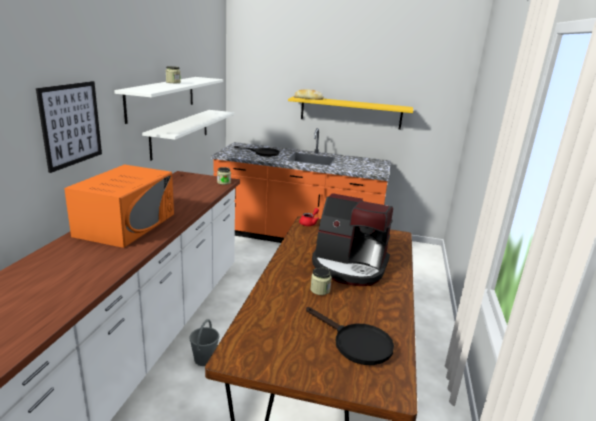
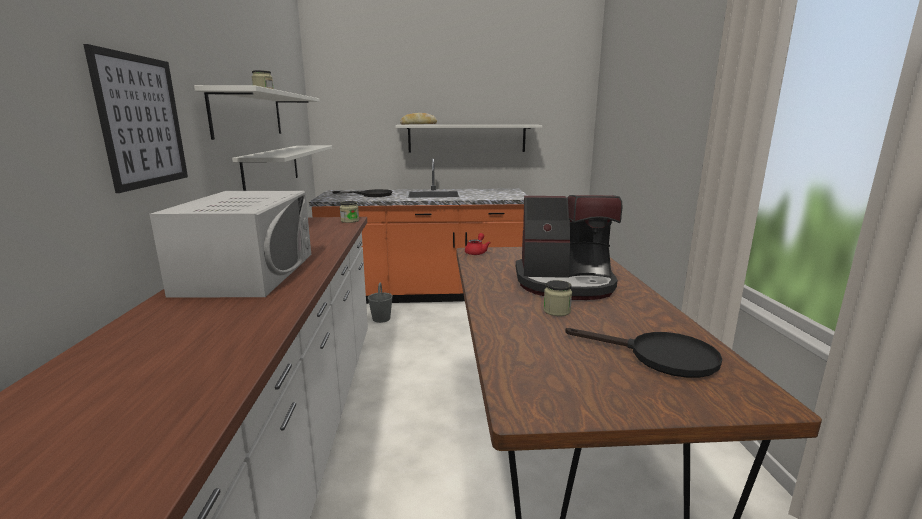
camera: 15 degrees left, 5 degrees down
(126, 225) = (248, 273): orange microwave -> white microwave
(205, 358) = (385, 454): grey bucket -> grey bucket (381, 318)
(350, 112) = (467, 138): yellow shelf -> white shelf

